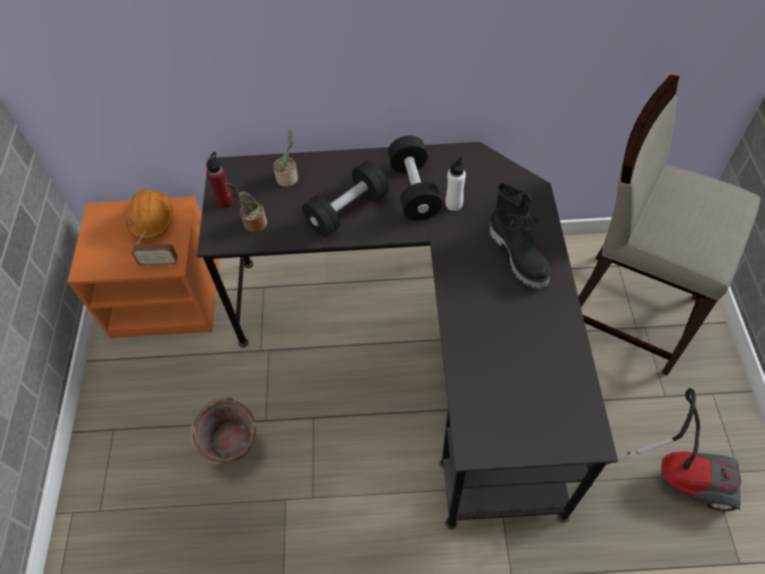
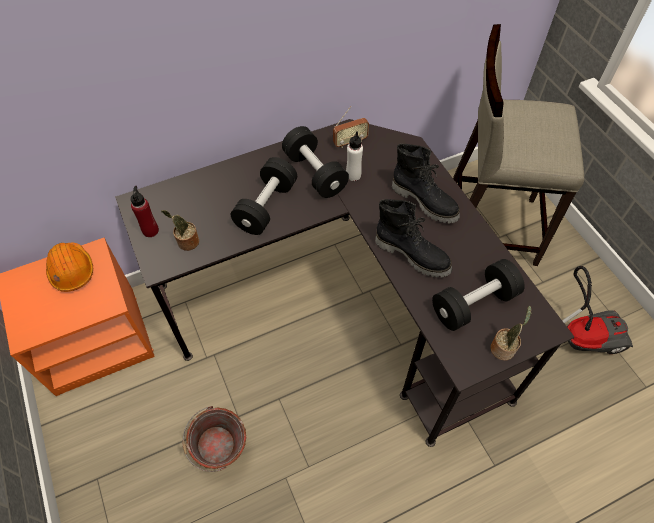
camera: 25 degrees left, 0 degrees up
(159, 262) = (97, 307): radio -> radio (350, 142)
(289, 178) = (200, 193): potted plant -> potted plant (503, 348)
(477, 309) = (413, 254): none -> black boot
(518, 384) = (474, 304): none -> black dumbbell

